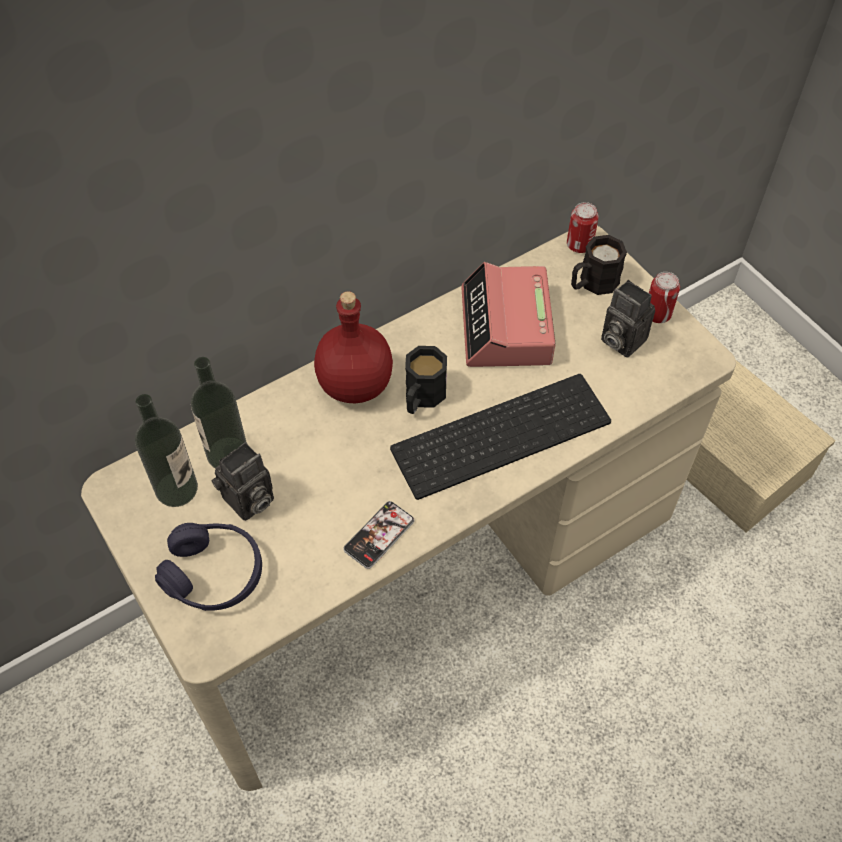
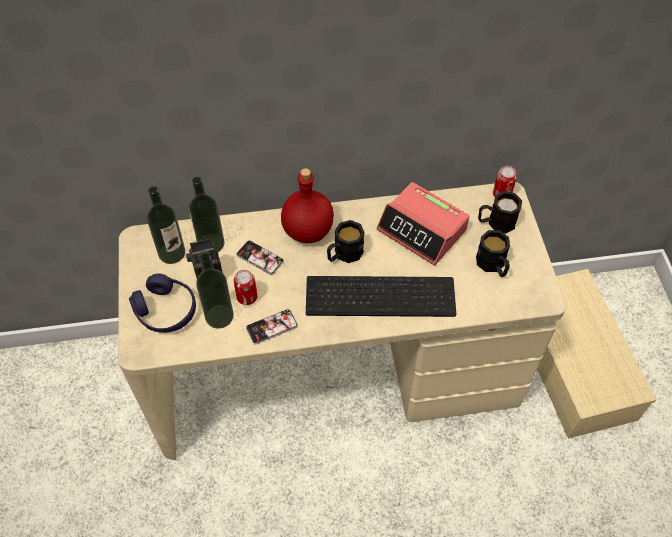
camera: 25 degrees right, 0 degrees up
(296, 550) = (219, 316): none -> bottle
(309, 447) = (260, 258): none -> phone
(506, 327) = (422, 230): alarm clock -> alarm clock turned 75 degrees counterclockwise
(620, 340) = (493, 265): camera -> black mug
(657, 314) = (528, 258): can -> can (247, 297)

